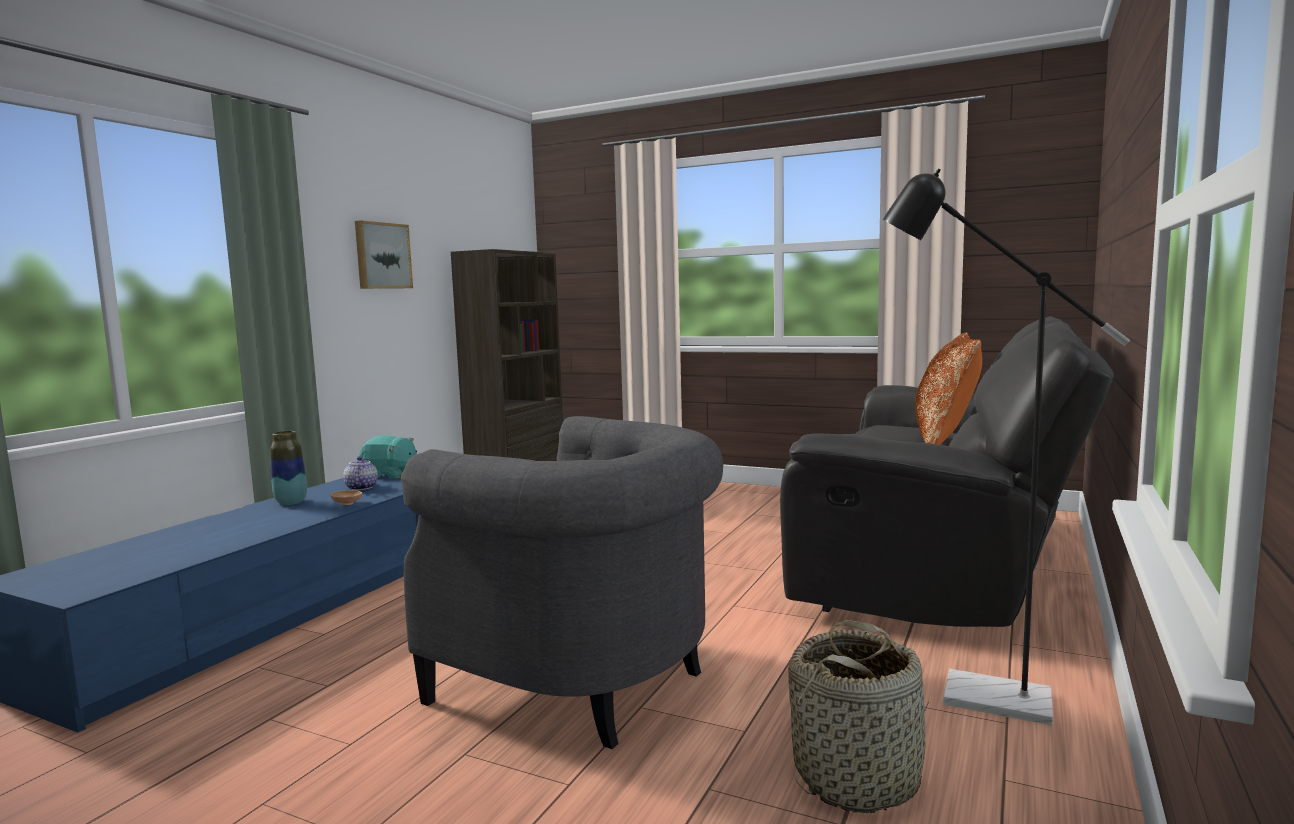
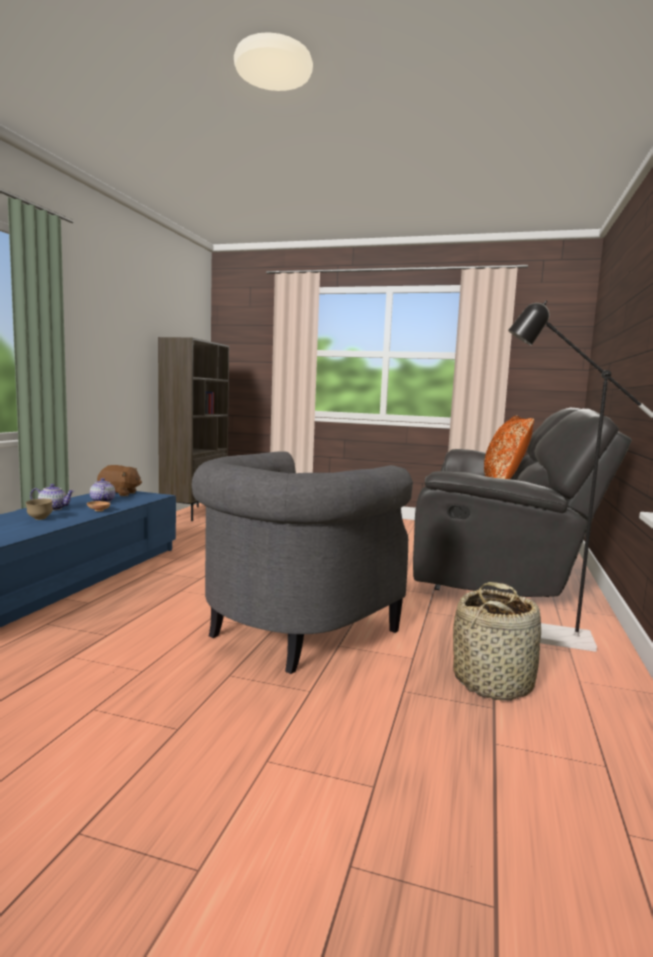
camera: 10 degrees left, 0 degrees up
(264, 520) = (39, 519): none -> brown bowl
(291, 502) = (53, 508): vase -> teapot
(382, 256) = (112, 334): picture -> none
(390, 475) = (119, 494): turquoise plush toy -> brown plush toy
(582, 683) = (293, 632): grey armchair -> grey armchair turned 105 degrees clockwise

